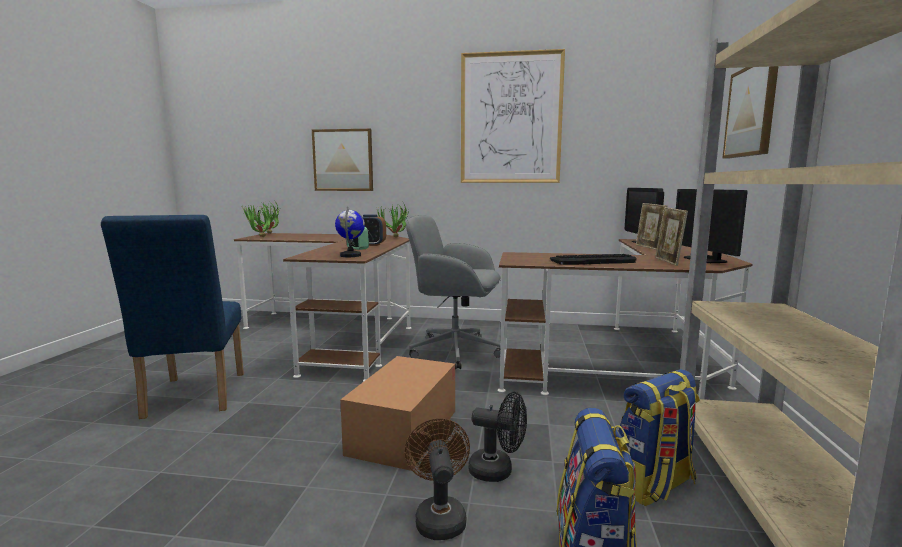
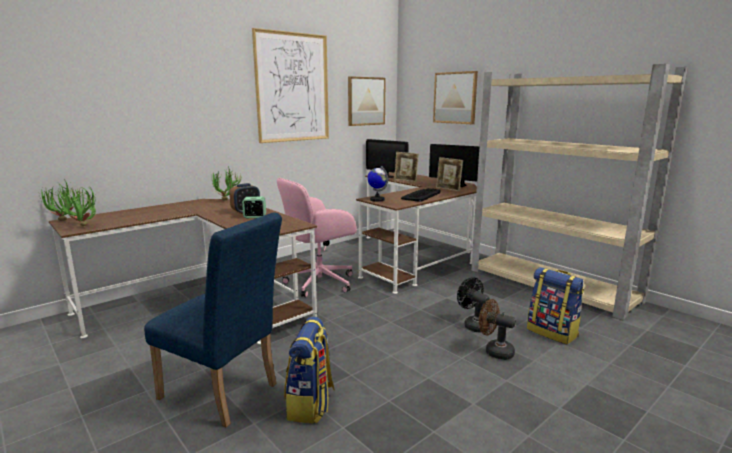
camera: 50 degrees left, 5 degrees up
(343, 160) = (141, 127): picture -> picture (366, 101)
(351, 255) = (286, 224): globe -> globe (377, 200)
(404, 431) = (403, 333): cardboard box -> none
(455, 352) = (320, 283): grey office chair -> pink office chair
(498, 471) = (473, 325): black fan -> black fan turned 90 degrees counterclockwise
(653, 485) = (519, 301): backpack -> backpack (311, 404)

